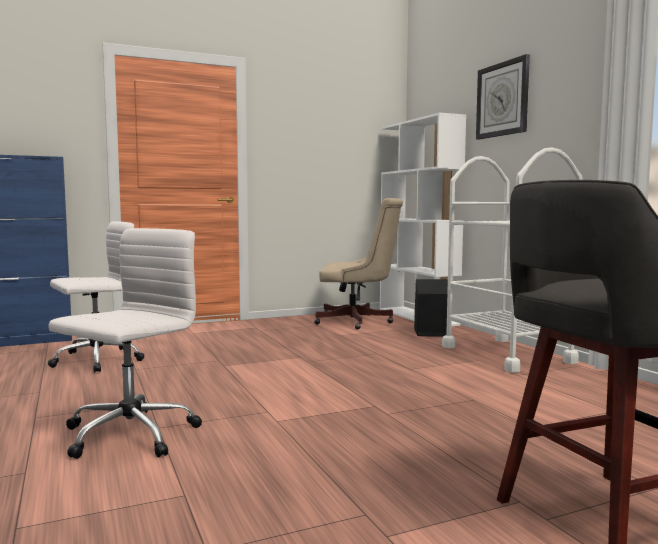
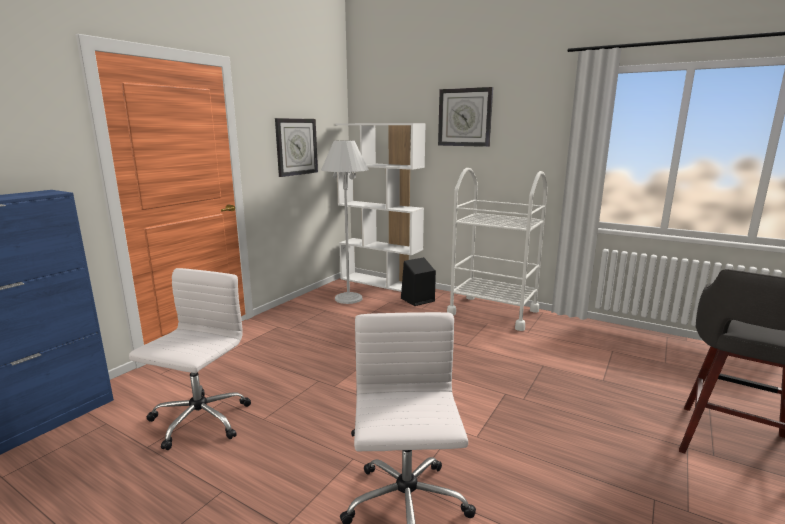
camera: 35 degrees left, 10 degrees up
(323, 148) = (296, 146): none -> wall clock
(358, 321) = (348, 298): beige office chair -> white floor lamp

